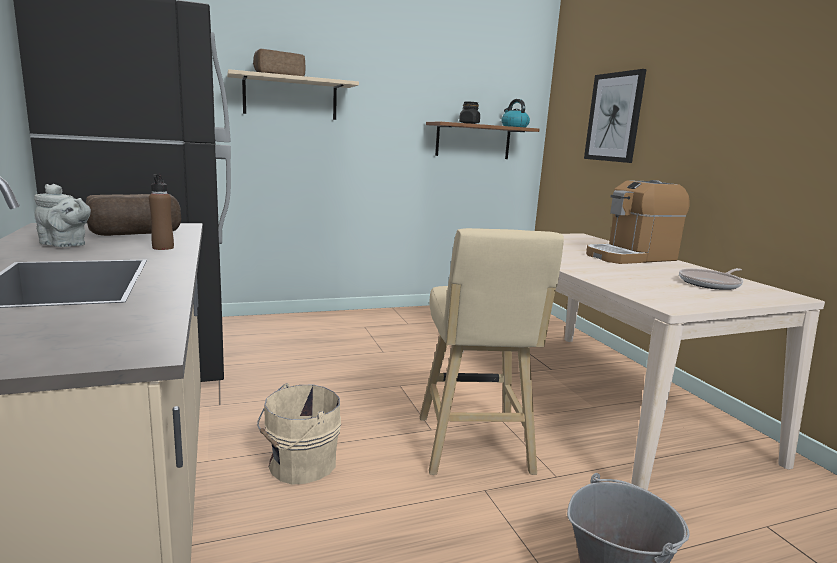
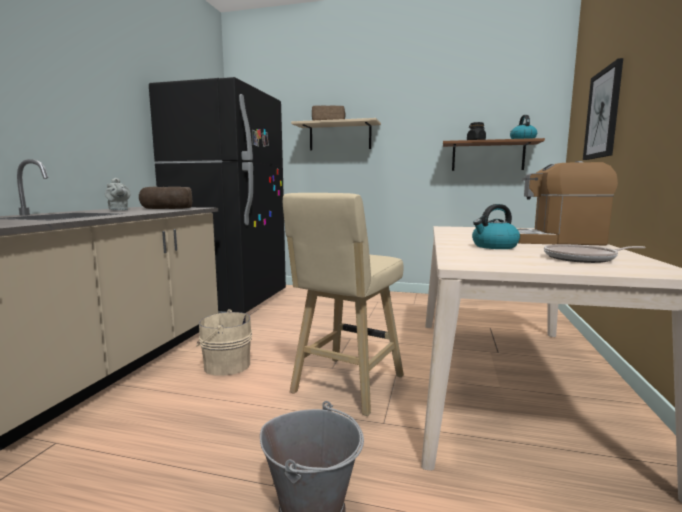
camera: 35 degrees right, 5 degrees down
(163, 248) = (152, 211): brown bottle -> none
(617, 272) = (494, 246): none -> kettle

